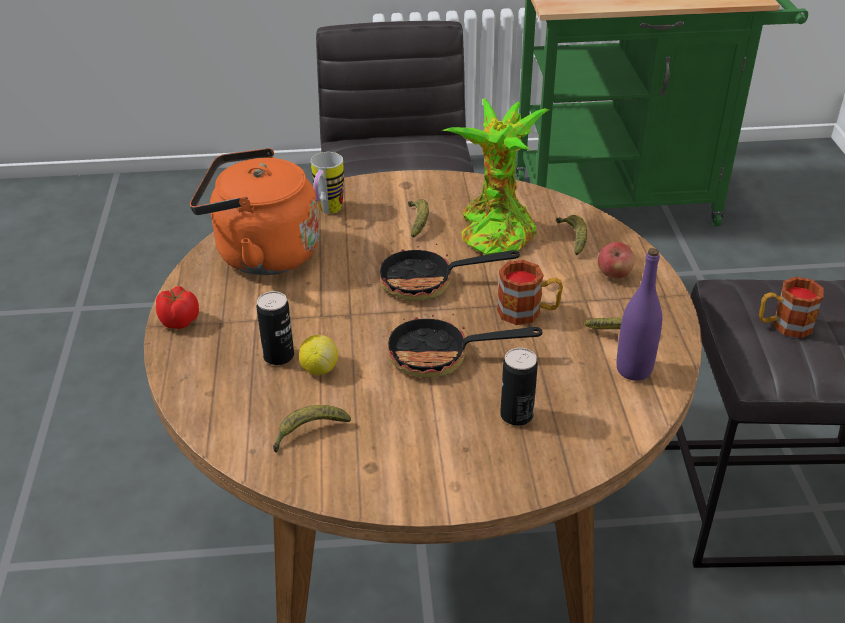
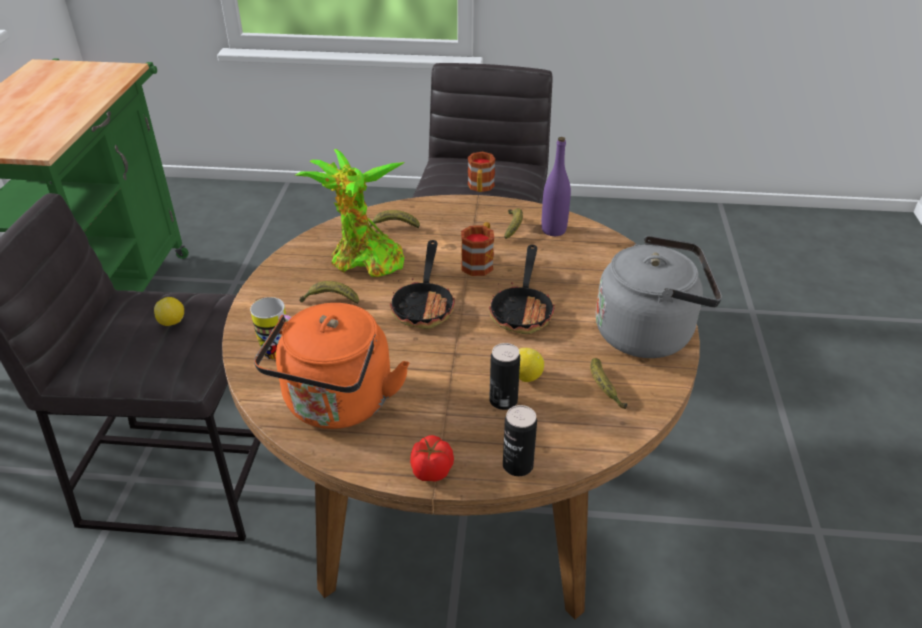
camera: 80 degrees left, 0 degrees up
(409, 168) = (172, 322): none -> lemon
(424, 473) = (649, 333): none -> grey kettle
(516, 415) = (593, 284): can -> can (517, 465)
(614, 274) = (445, 218): apple -> none

